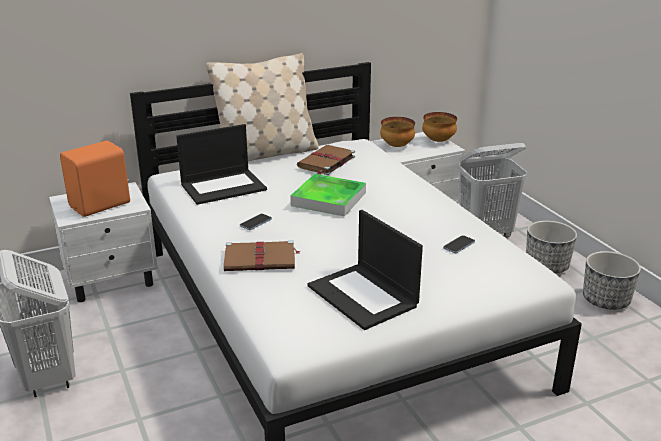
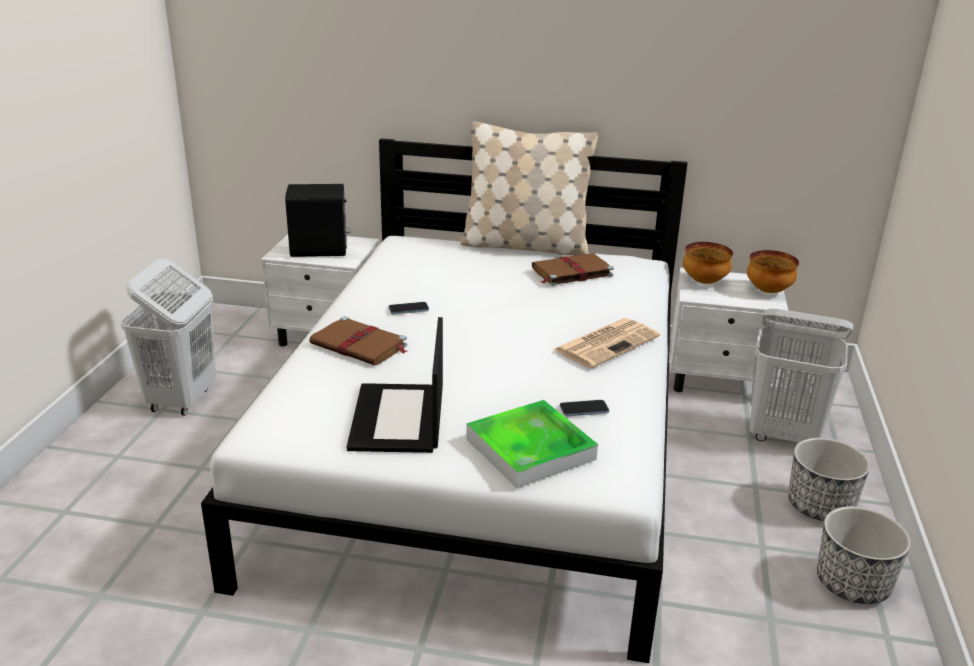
camera: 35 degrees right, 0 degrees up
(101, 205) = (320, 251): orange speaker -> black speaker
(224, 186) = (433, 265): laptop -> none
(328, 199) = (514, 310): tray -> tray (530, 449)
(412, 200) = (607, 343): none -> newspaper

